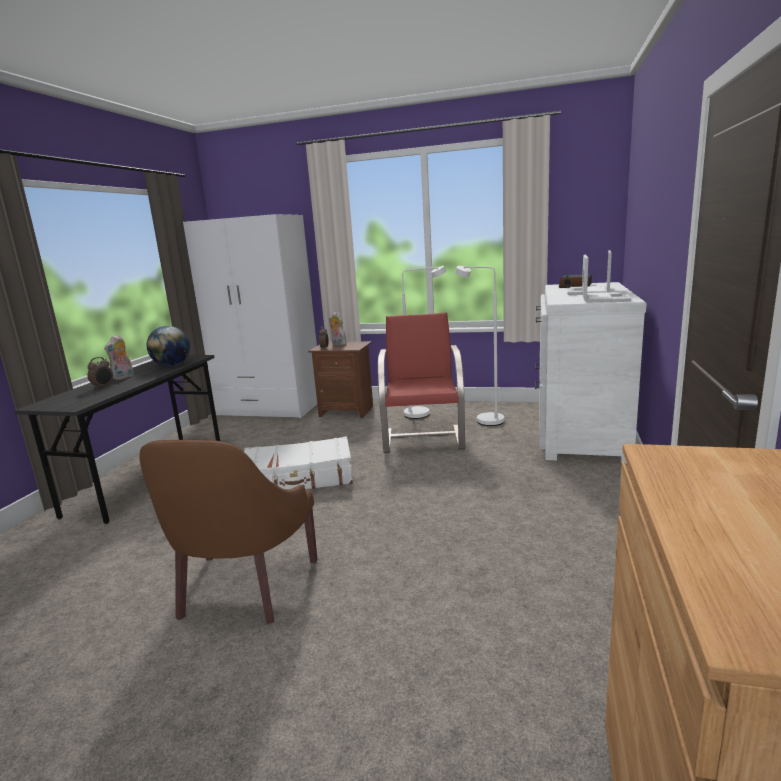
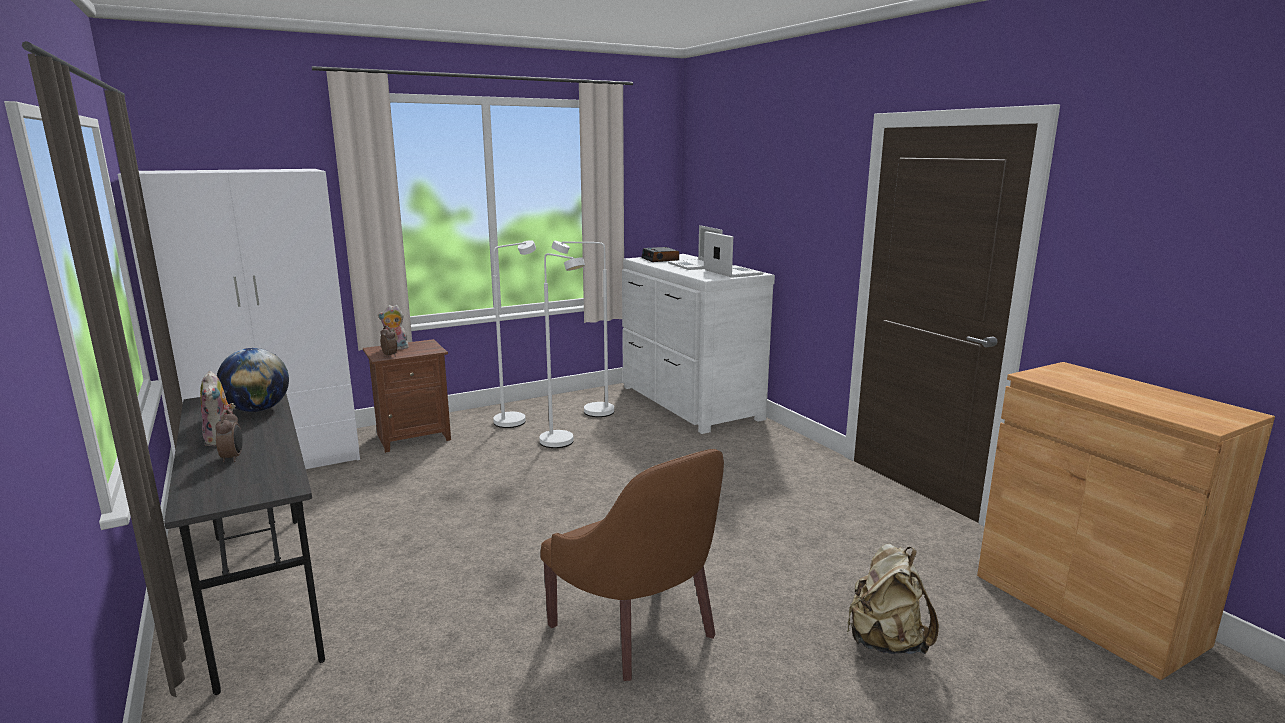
camera: 45 degrees left, 0 degrees up
(299, 478) = (498, 521): white suitcase -> none
(377, 720) = (885, 642): none -> beige backpack
(423, 439) = (562, 444): red armchair -> white floor lamp

